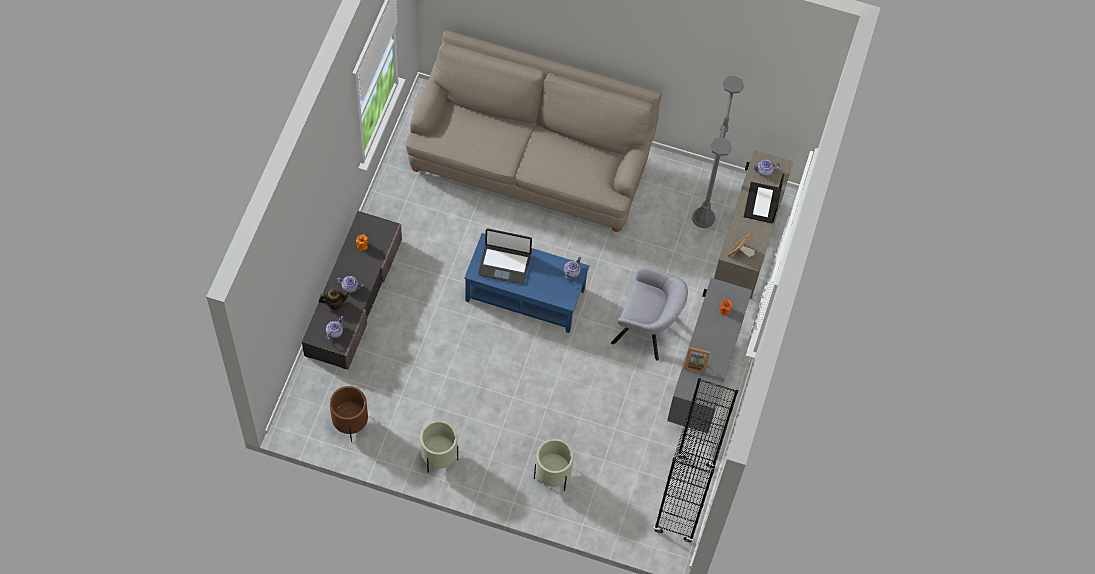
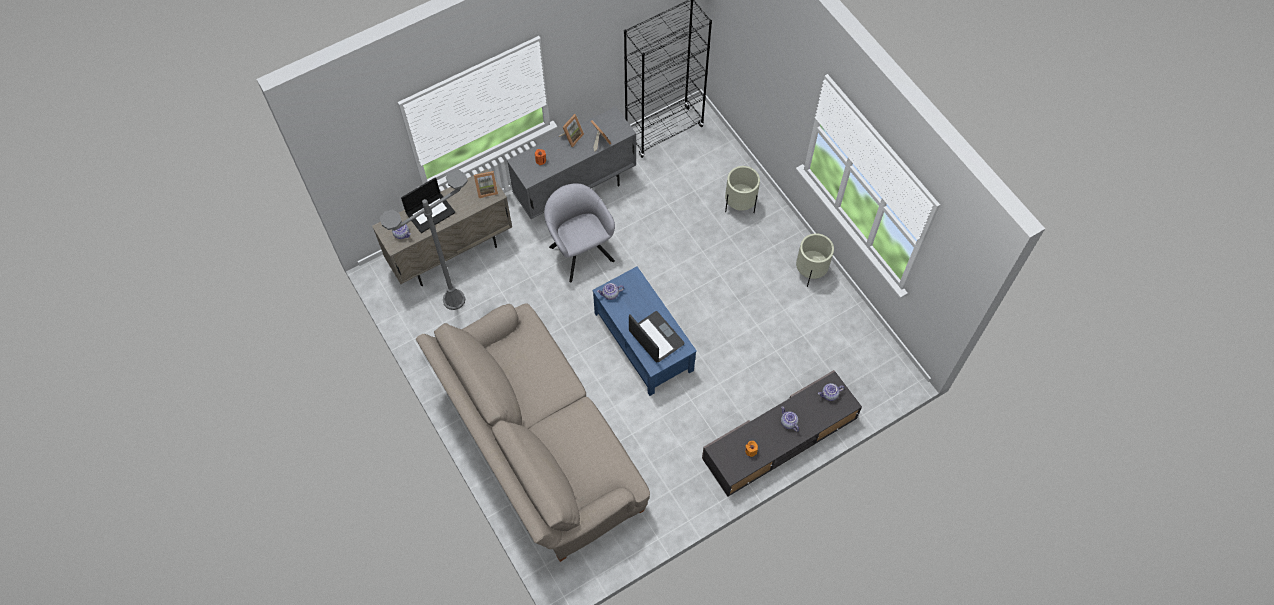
camera: 135 degrees left, 0 degrees up
(334, 303) = (811, 418): teapot -> none
(350, 424) = (858, 342): brown planter -> none
(722, 350) = (571, 137): none -> picture frame

